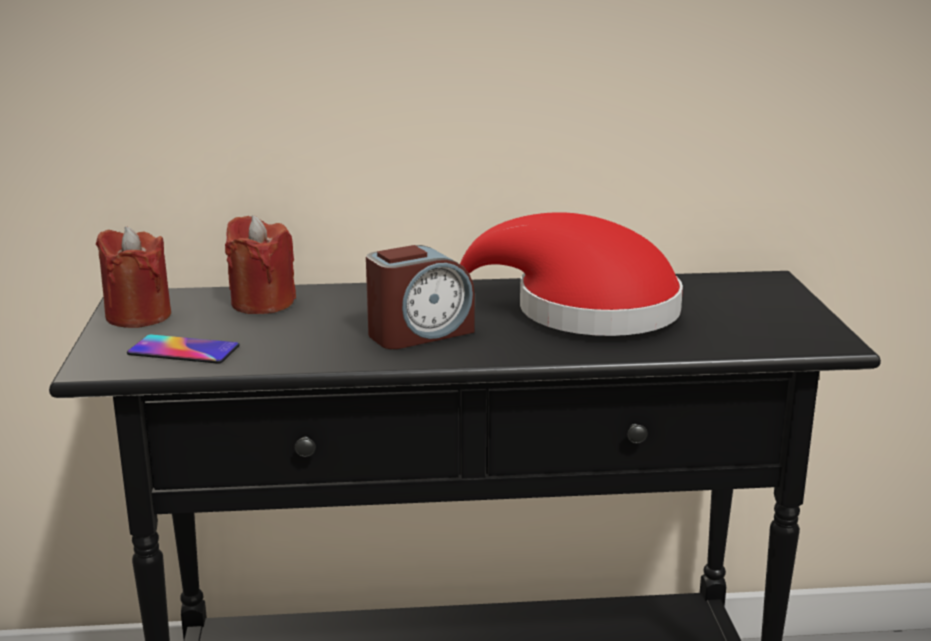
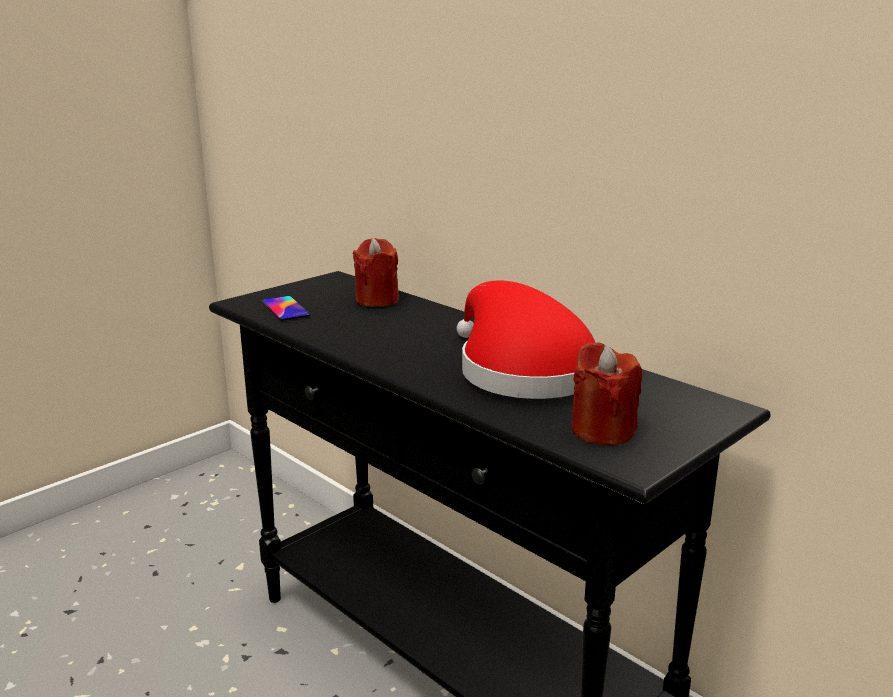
camera: 50 degrees right, 0 degrees up
(138, 316) = (313, 286): red candle -> red candle (602, 431)
(419, 333) = (400, 344): alarm clock -> none

